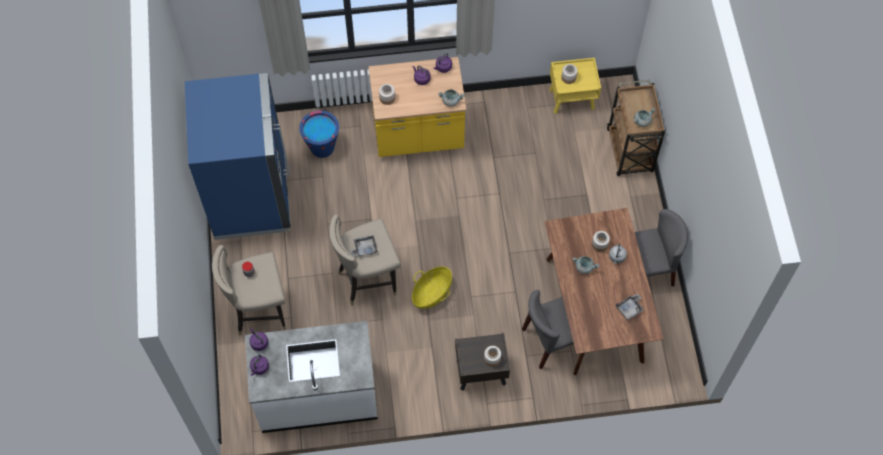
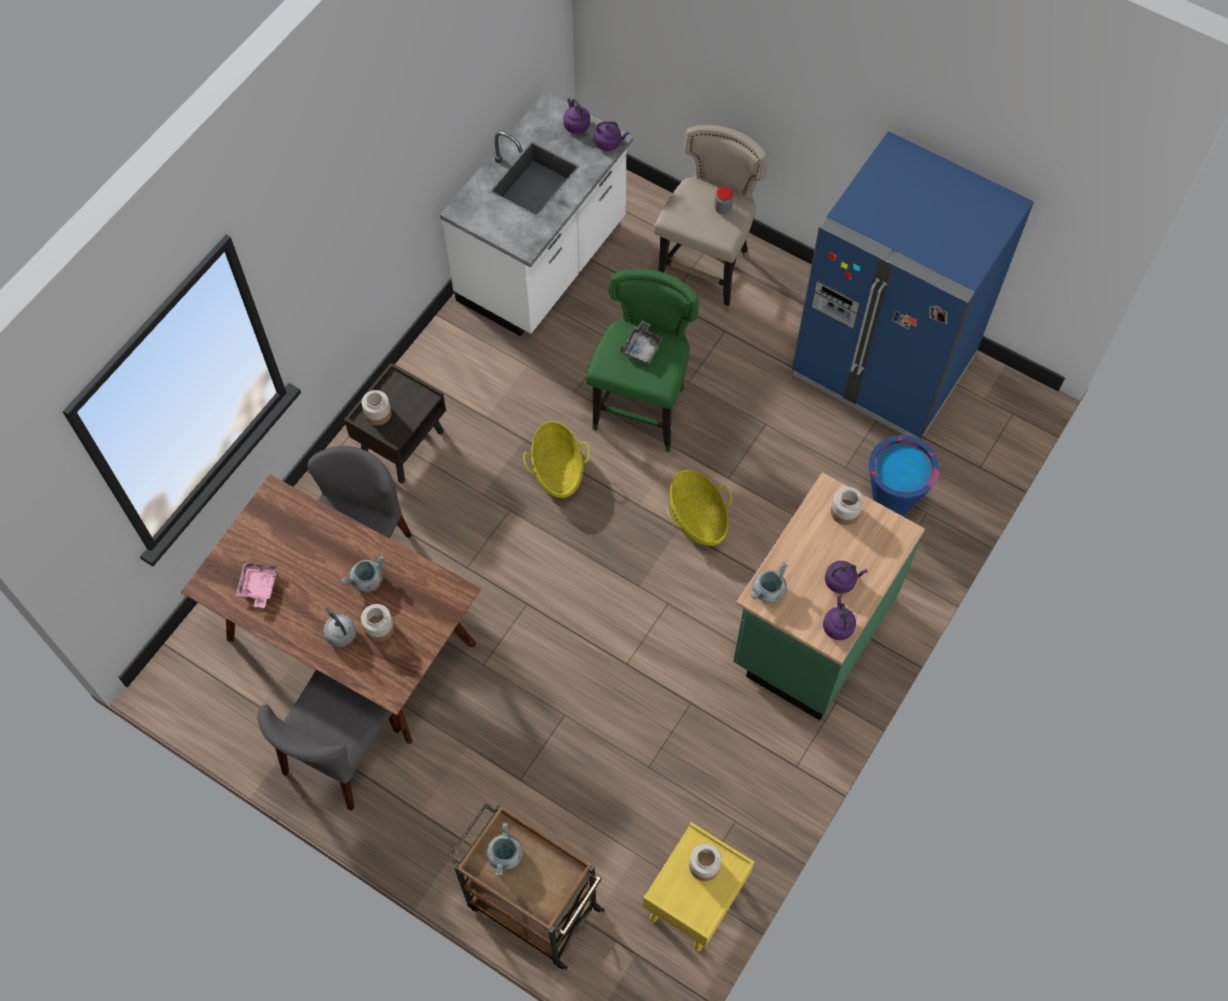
camera: 130 degrees right, 0 degrees up
(368, 280) = (642, 413): beige stool -> green stool
(403, 216) = (697, 518): none -> basket
(418, 135) = (812, 631): yellow counter -> green counter
(630, 308) = (258, 586): grey tray -> pink tray

